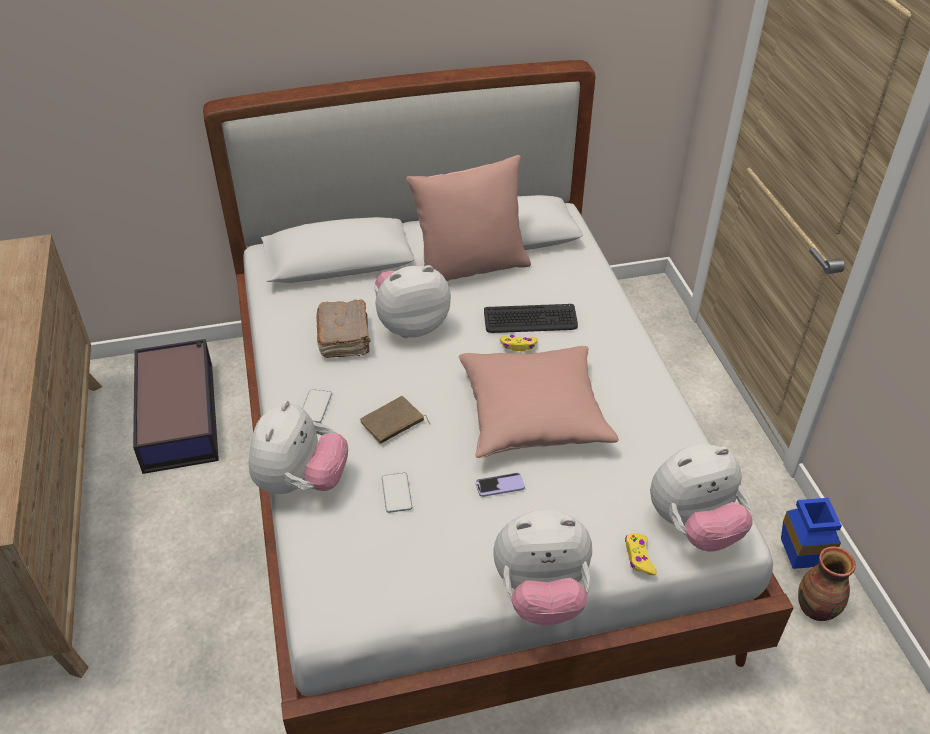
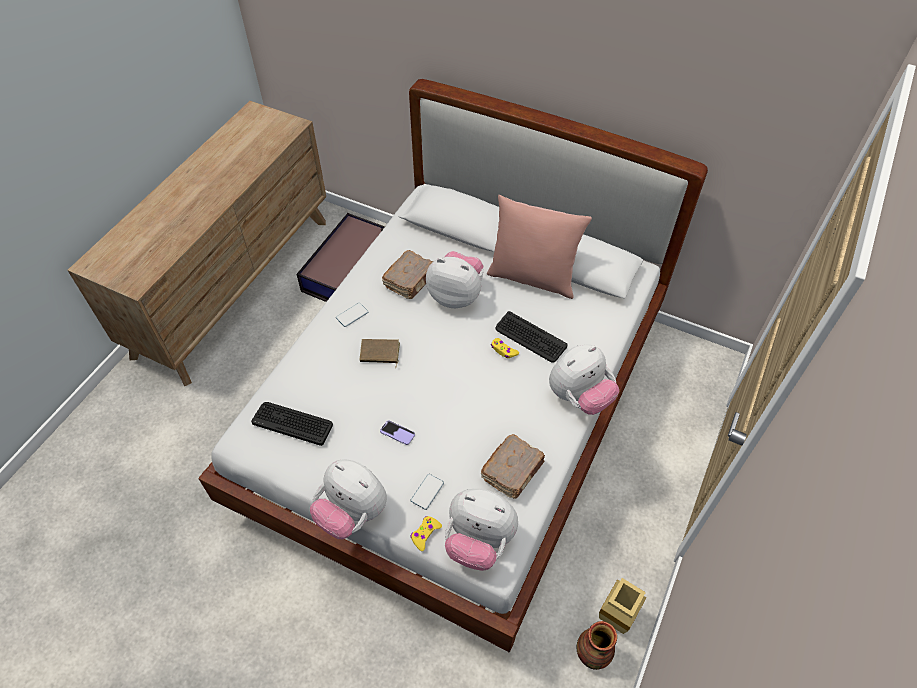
camera: 40 degrees right, 10 degrees up
(301, 482) = (302, 356): plush toy -> plush toy (579, 397)
(373, 552) = (292, 423): none -> keyboard
(396, 493) = (338, 397): phone -> phone (427, 492)
(533, 415) = (464, 402): pink pillow -> none
(651, 442) = (513, 471): none -> brown book
(801, 562) = (616, 619): blue vase -> beige vase

